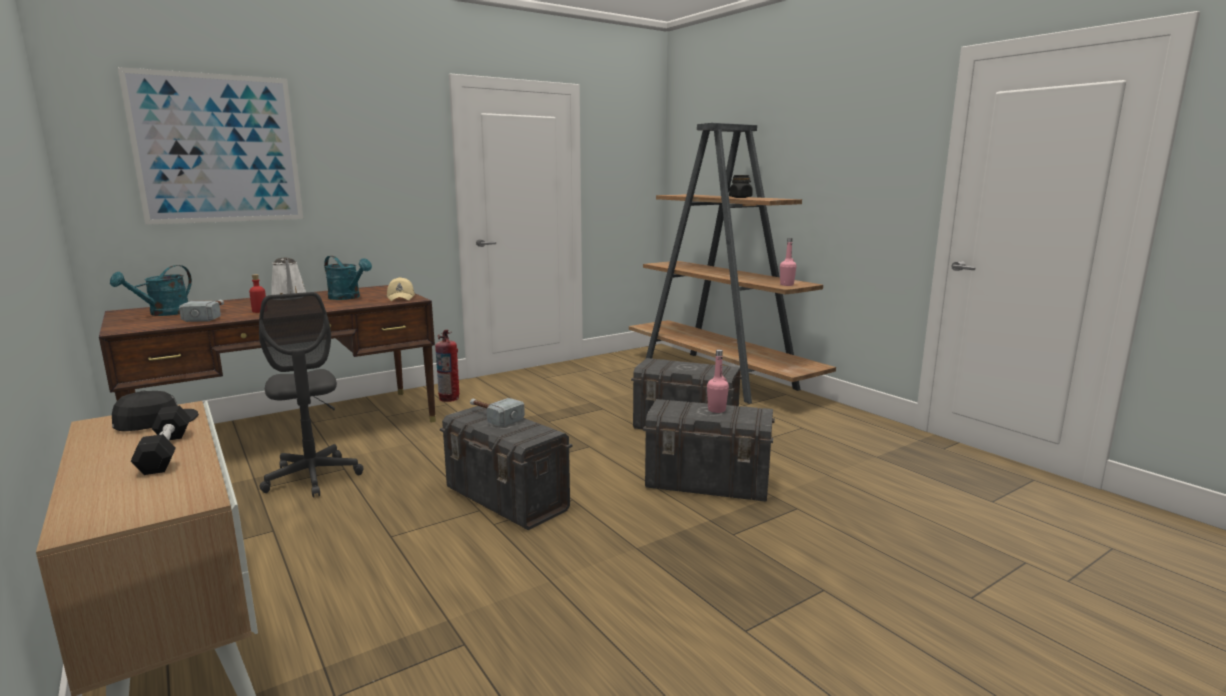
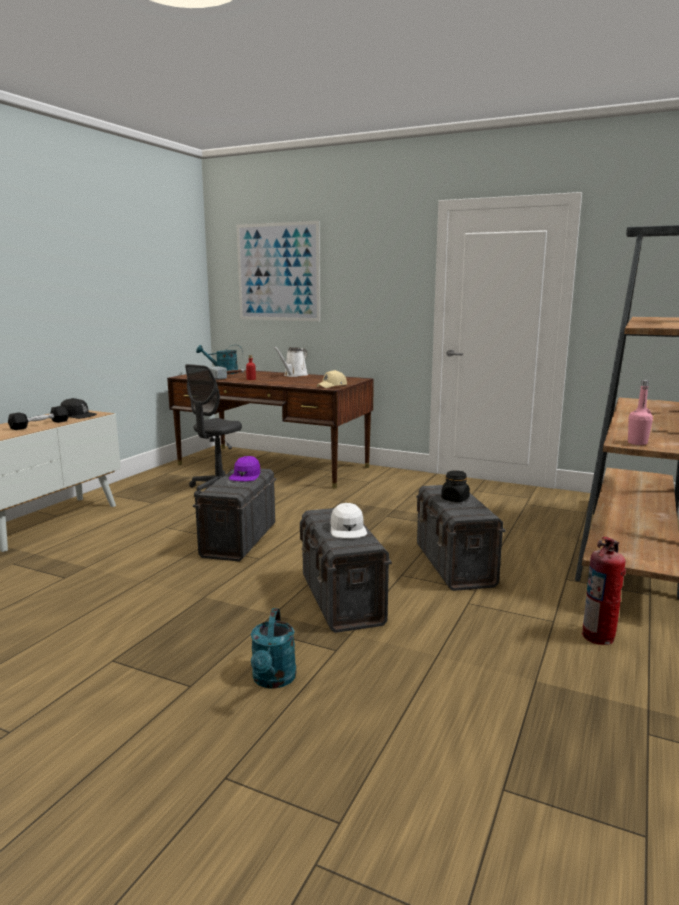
camera: 60 degrees right, 0 degrees up
(348, 297) = (312, 380): turquoise watering can -> turquoise watering can (273, 680)
(449, 398) = (381, 479): fire extinguisher -> fire extinguisher (599, 636)
(492, 417) = (245, 476): hammer -> purple cap
(716, 410) = (347, 529): pink bottle -> white cap
(740, 197) = (655, 323): black jar -> black jar (455, 499)

